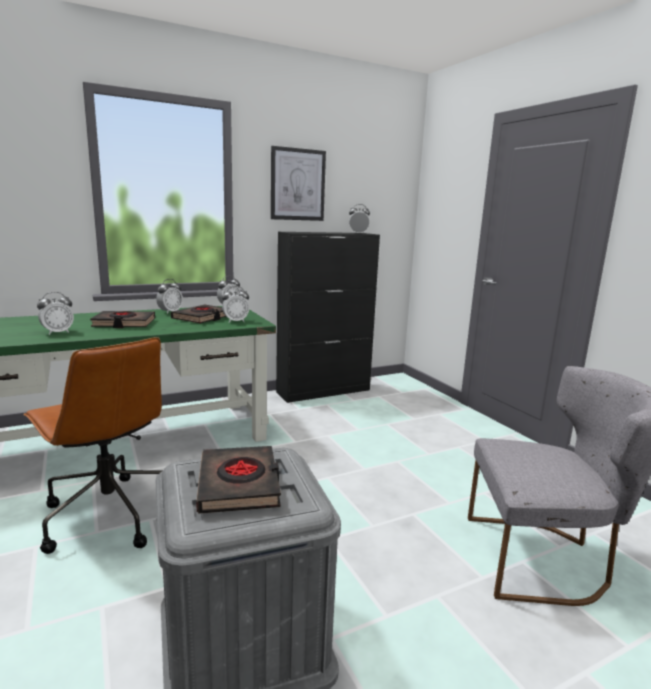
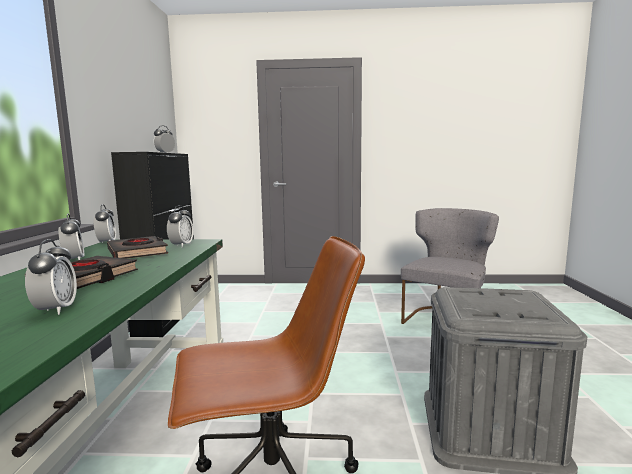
camera: 60 degrees left, 5 degrees down
(239, 484) = (499, 303): black book -> none
(297, 184) = (112, 101): picture -> none

